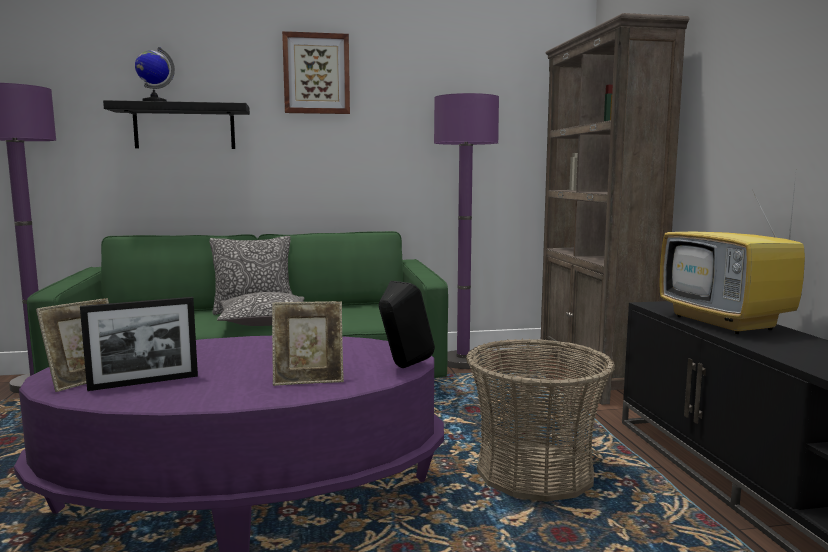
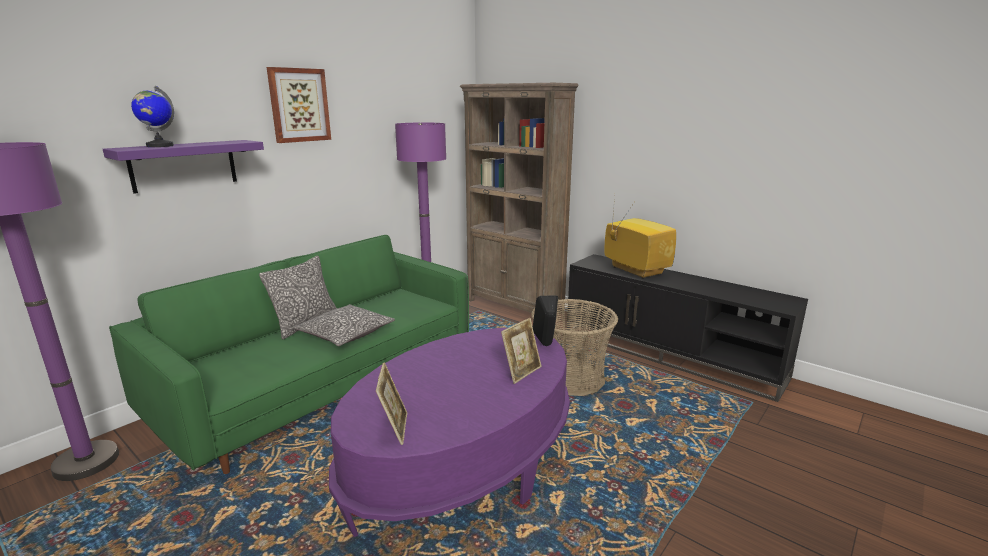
camera: 40 degrees left, 10 degrees up
(144, 382) = (437, 413): picture frame -> none
(184, 127) = (184, 165): black shelf -> purple shelf
(726, 323) = (634, 270): television -> television turned 150 degrees counterclockwise

